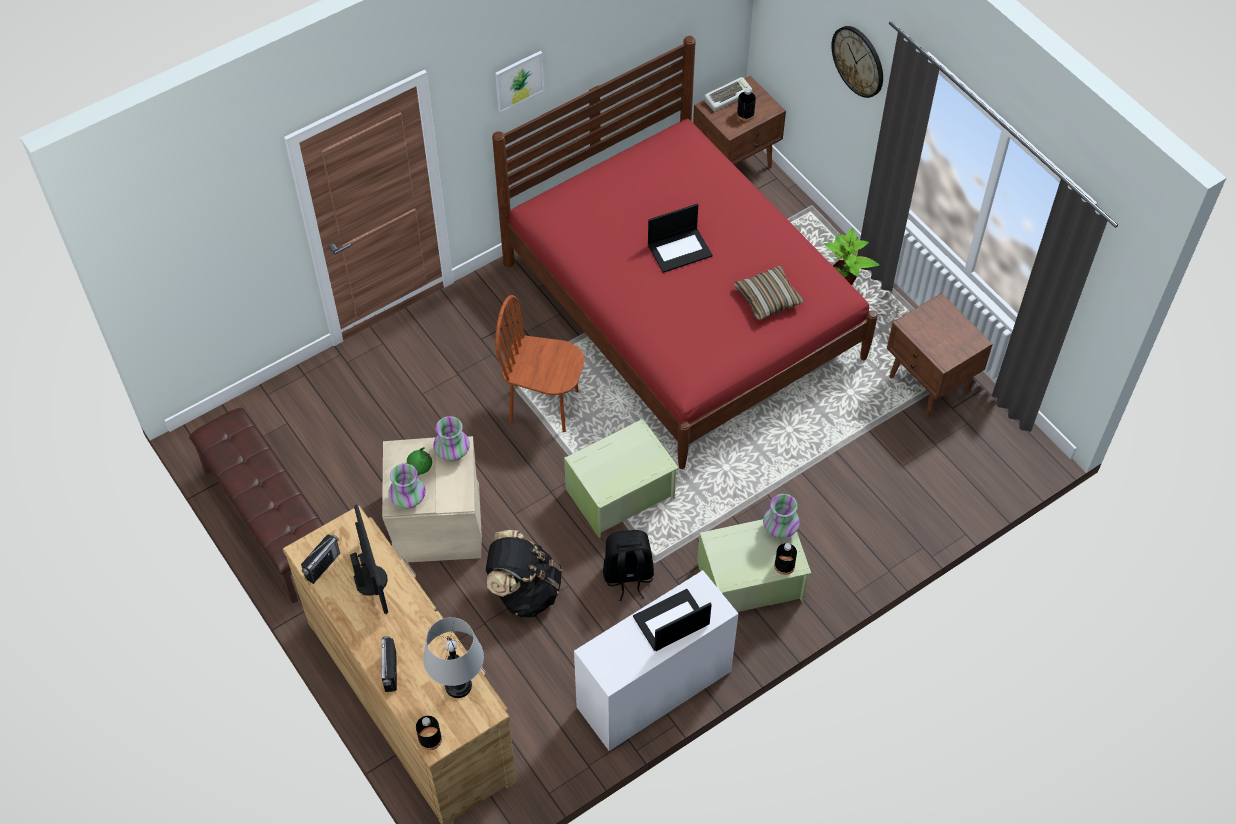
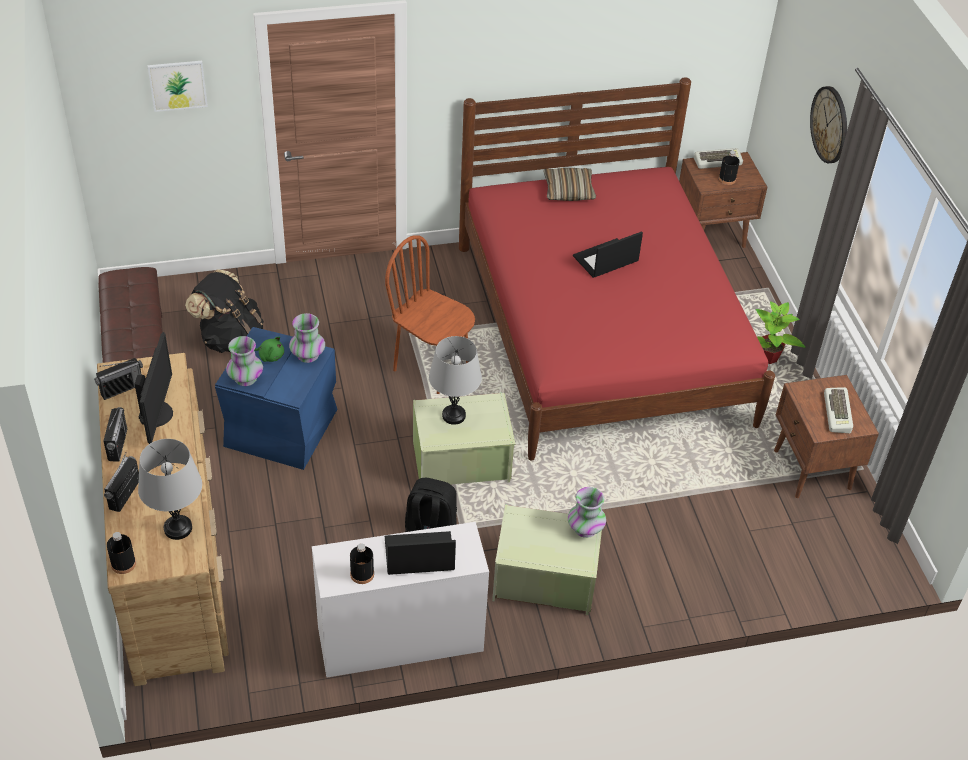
camera: 20 degrees right, 10 degrees down
(354, 625) = (117, 445): none -> radio
(437, 521) = (283, 427): beige storage box -> blue storage box
(519, 80) = (502, 53): picture -> picture (177, 85)
(524, 591) = (327, 510): black backpack -> black backpack (230, 337)
(609, 460) = (453, 415): none -> grey table lamp
(680, 249) = (605, 259): laptop -> laptop turned 150 degrees clockwise
(768, 298) = (668, 323): pillow -> pillow (568, 191)
(784, 565) = (572, 562): black bottle -> black bottle (362, 574)
(951, 336) = (838, 413): none -> keyboard

